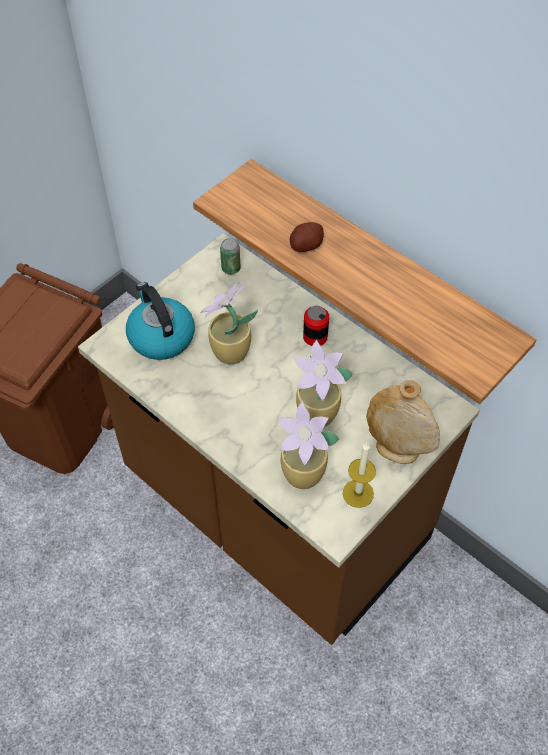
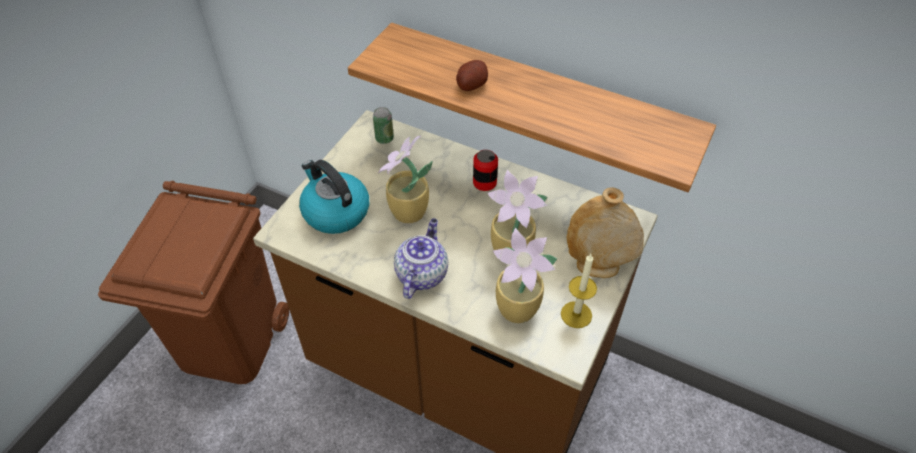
camera: 15 degrees left, 5 degrees down
(223, 418) = (421, 274): none -> teapot

